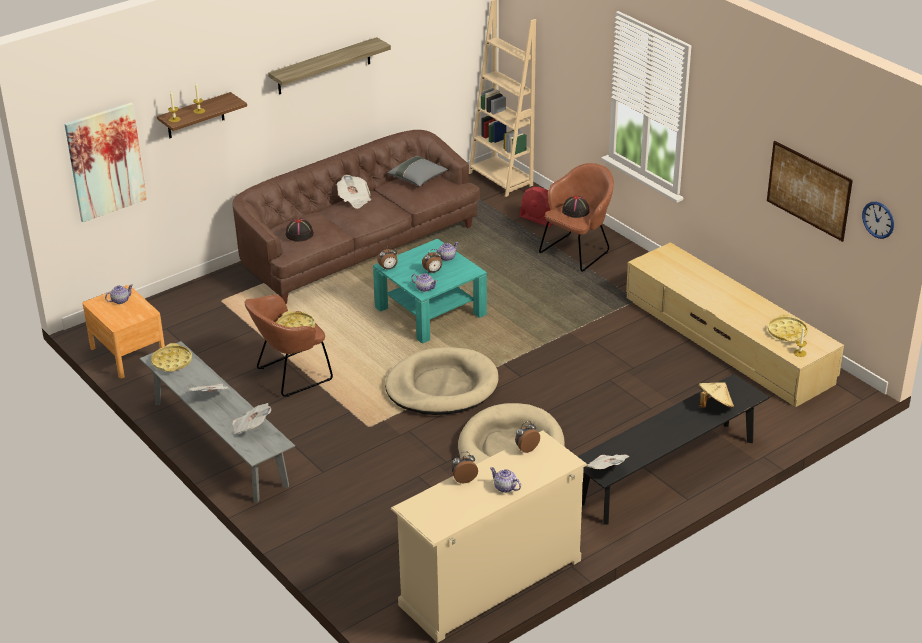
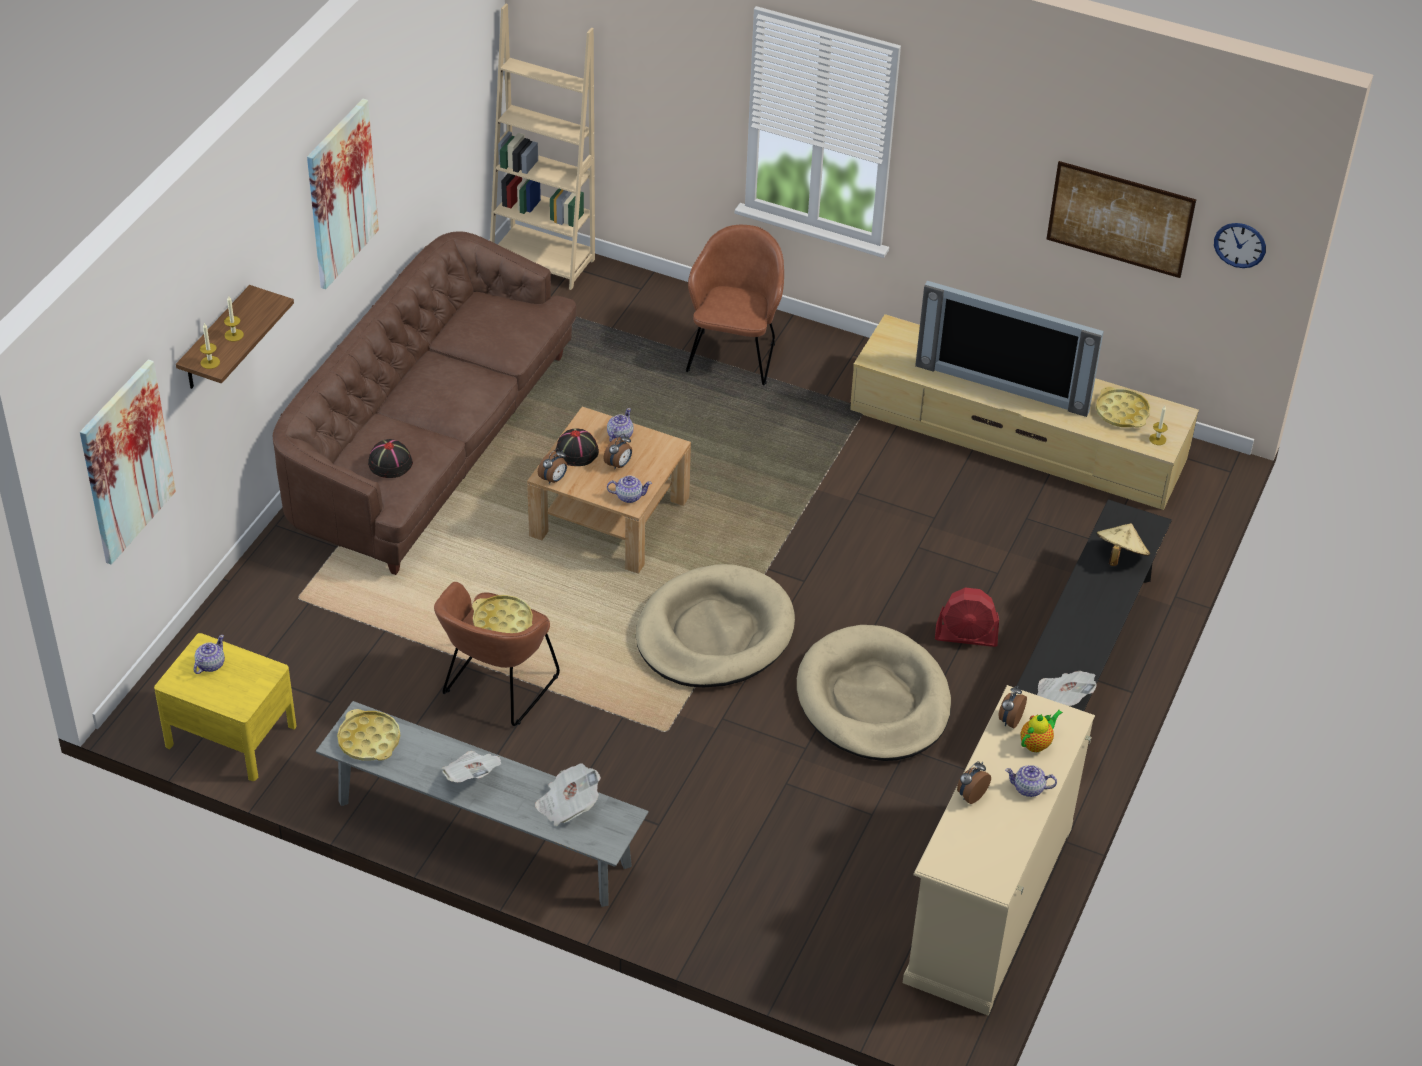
camera: 30 degrees left, 10 degrees up
(128, 353) = (231, 736): brown nightstand -> yellow nightstand
(324, 66) = (341, 193): shelf -> picture
(354, 200) = (421, 378): newspaper -> none
(418, 179) = (484, 313): grey pillow -> none
(430, 311) = (609, 517): turquoise coffee table -> brown coffee table
(533, 466) = (1037, 743): none -> teapot
(538, 219) = (643, 315): red fan -> red fan (966, 636)
(576, 211) = (734, 302): black hat -> black hat (577, 452)
(717, 297) = (1003, 384): none -> television

